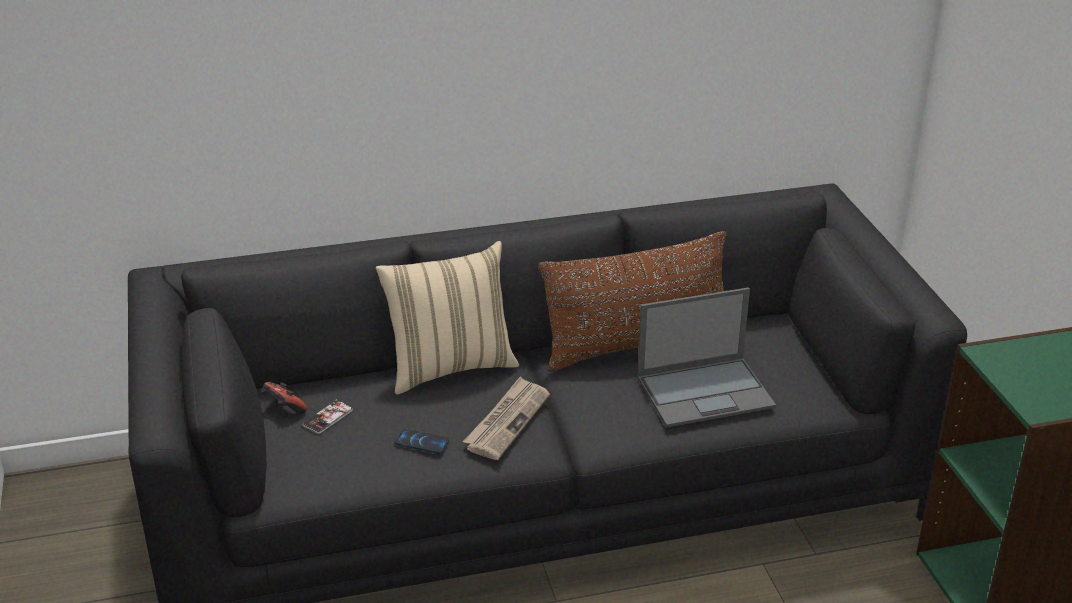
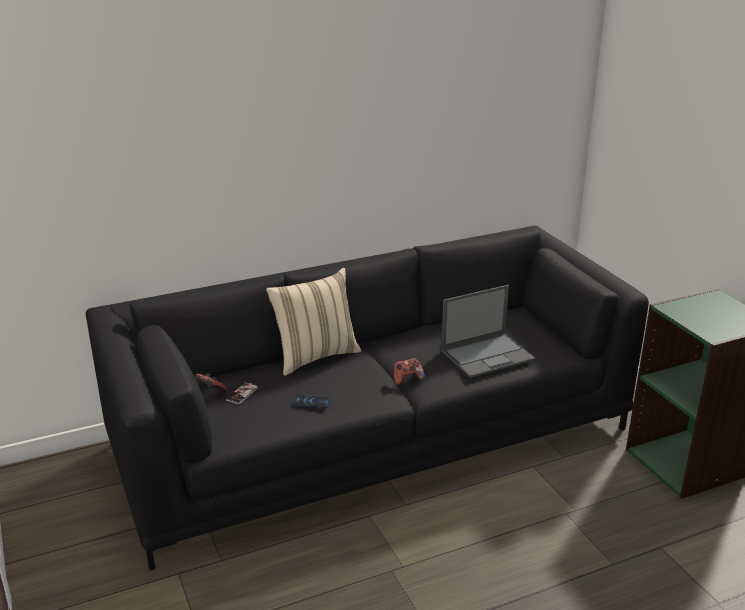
camera: 10 degrees left, 5 degrees down
(507, 421) = (364, 384): newspaper -> none
(572, 419) = (407, 379): none -> game controller
(637, 345) = (434, 332): brown pillow -> none

